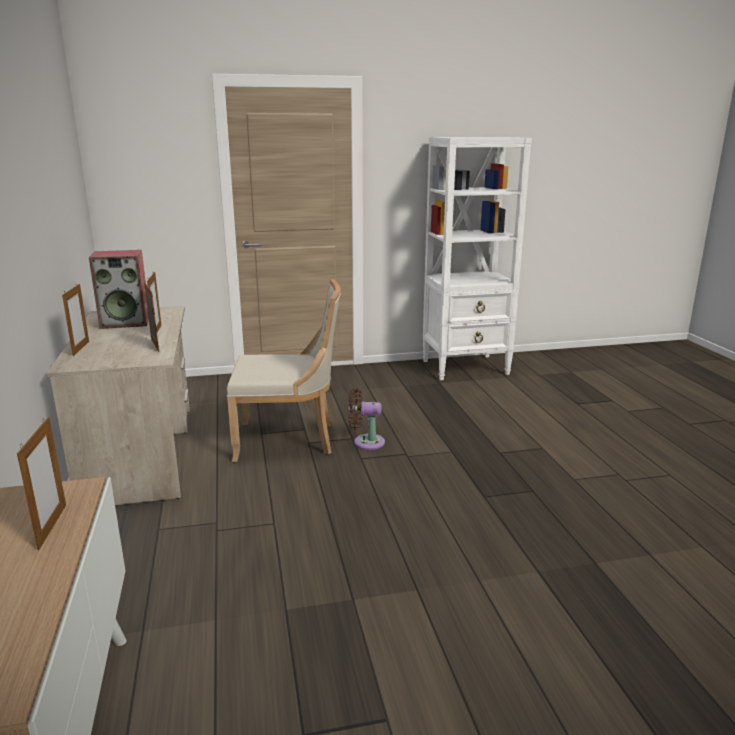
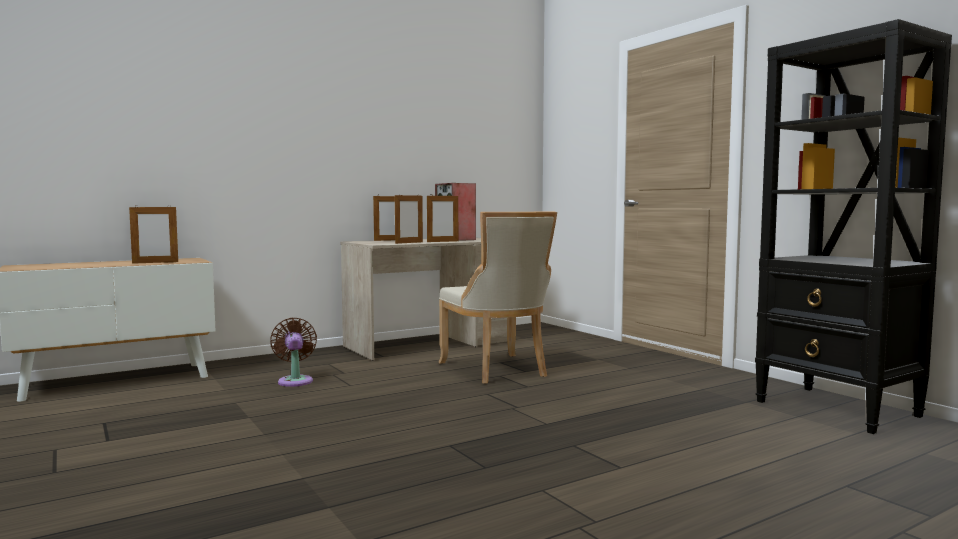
camera: 70 degrees right, 15 degrees down
(365, 442) = (524, 391): brown fan -> brown fan (295, 380)
(466, 367) = (838, 409): white bookcase -> black bookcase

